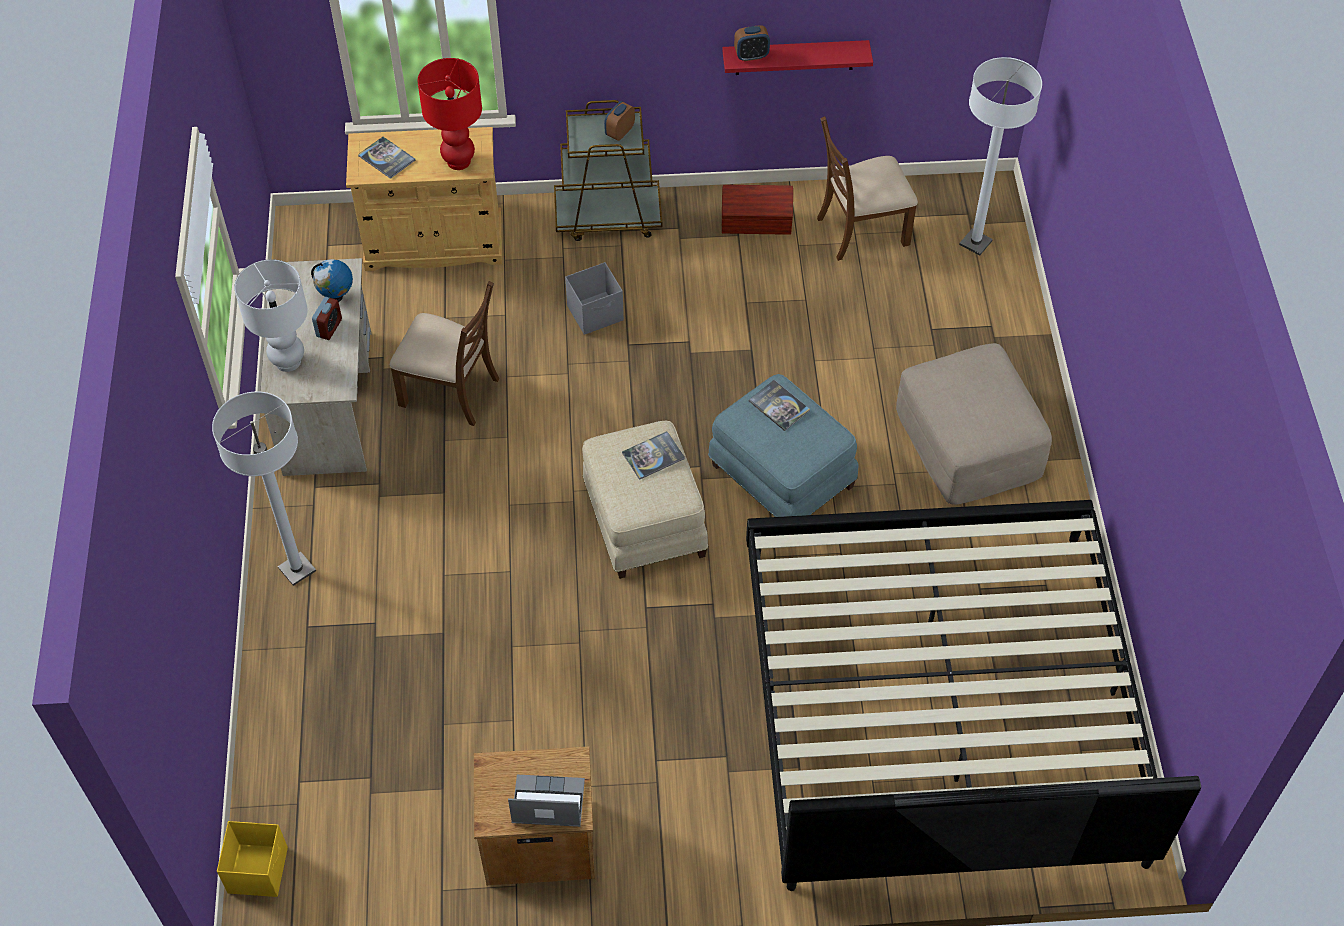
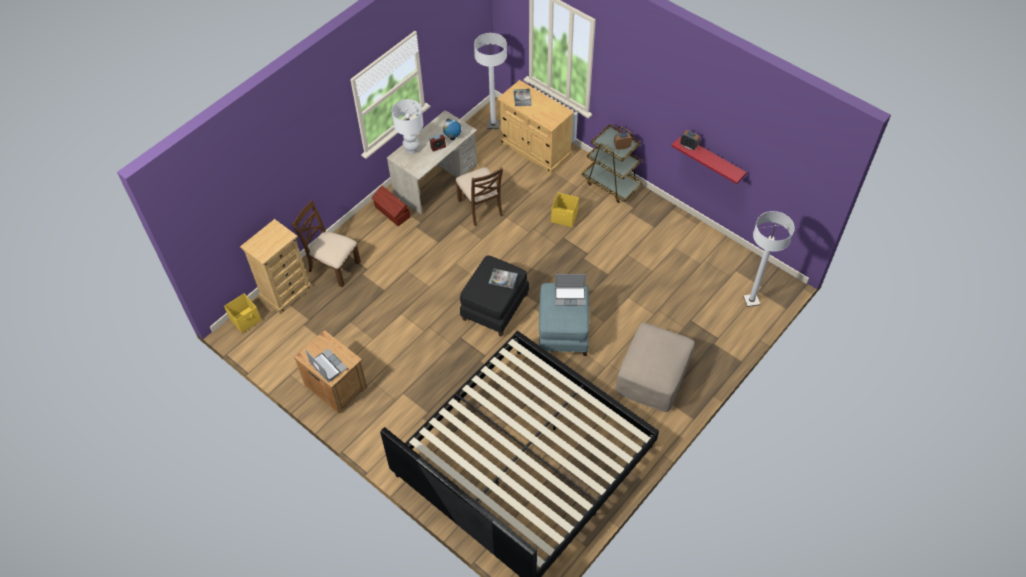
camera: 45 degrees right, 0 degrees up
(276, 768) = (286, 292): none -> beige dresser
(297, 569) = (363, 231): white floor lamp -> white floor lamp (493, 125)
(458, 161) = (546, 116): red table lamp -> none
(596, 313) = (564, 217): grey storage box -> yellow storage box
(643, 521) = (494, 306): beige ottoman -> black ottoman
(757, 223) = (667, 227): brown storage box -> brown storage box (392, 212)
(779, 406) = (570, 296): book -> laptop
(861, 230) = (707, 260): brown chair -> brown chair (333, 266)

